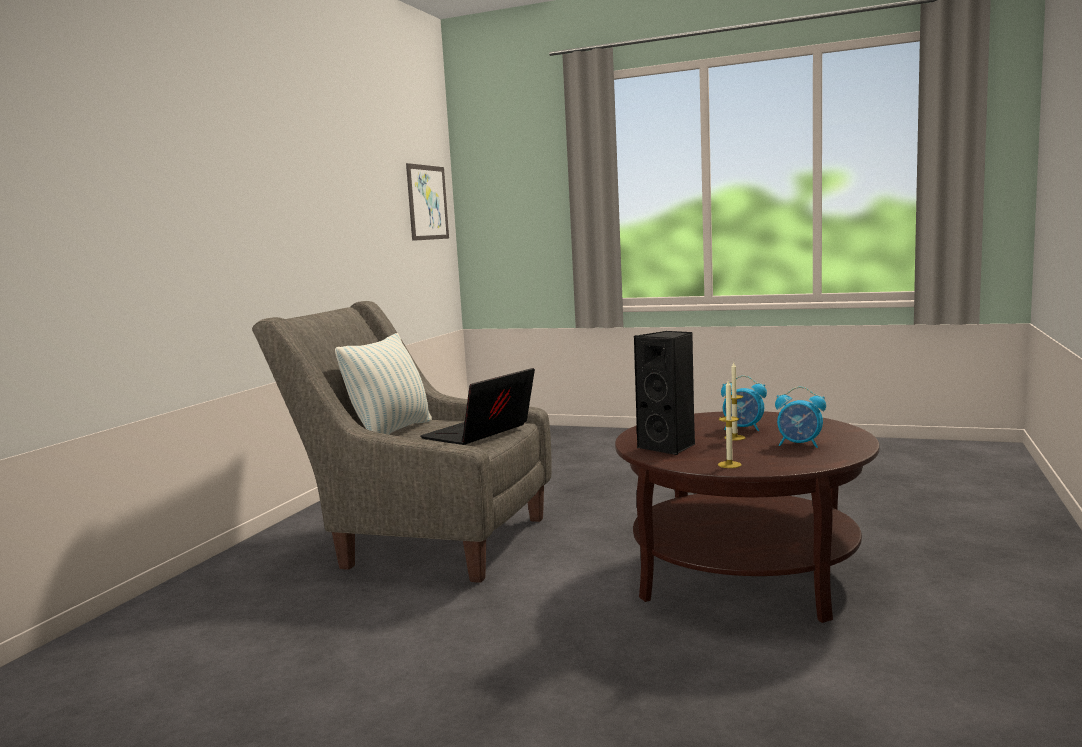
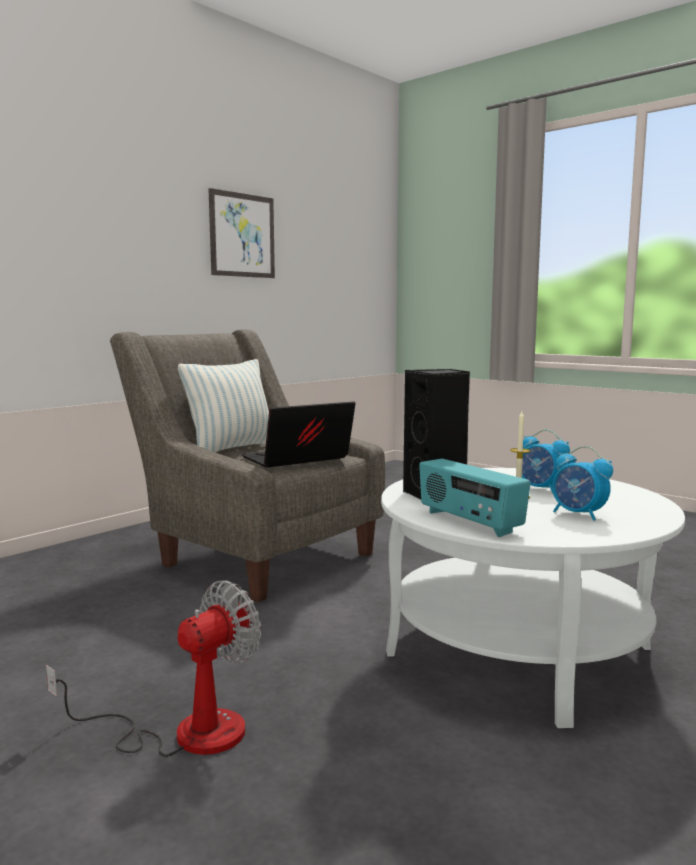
camera: 20 degrees right, 0 degrees up
(427, 202) = (364, 252): picture -> picture (242, 235)
(534, 701) = (184, 732): none -> fan
(729, 464) = (469, 522): candle -> radio
(744, 573) = (519, 650): brown coffee table -> white coffee table

